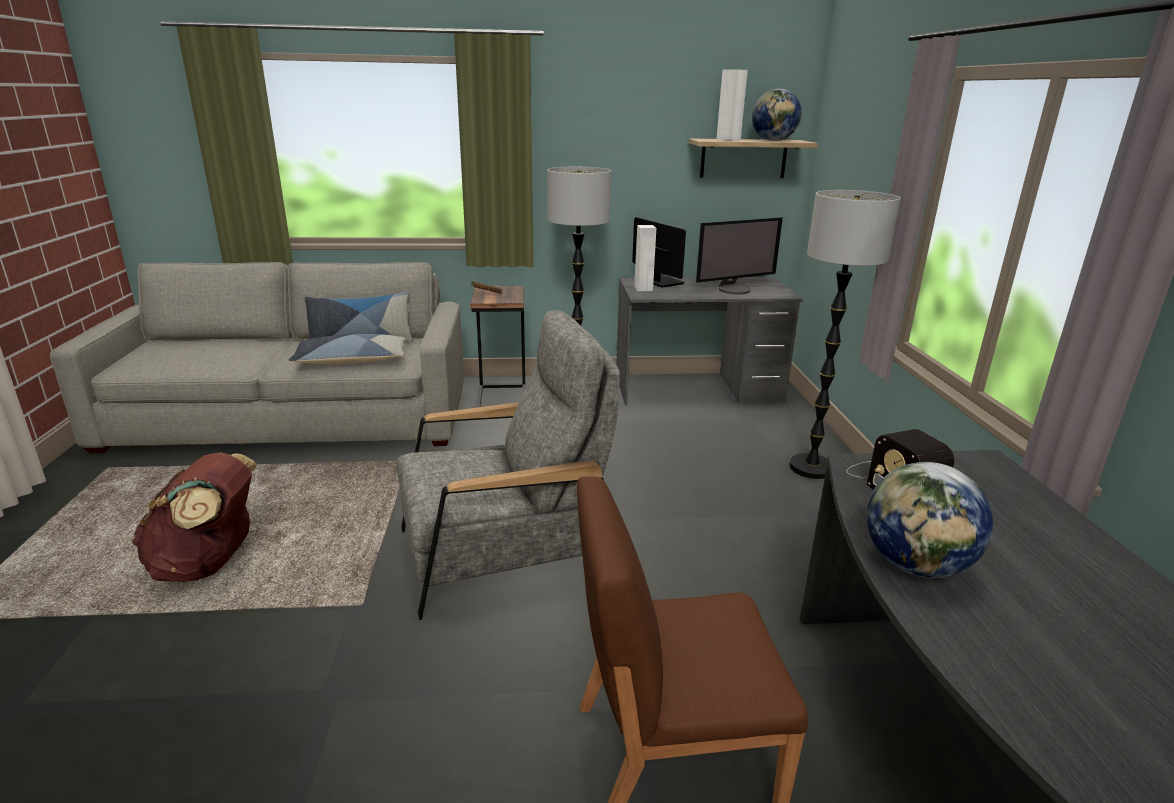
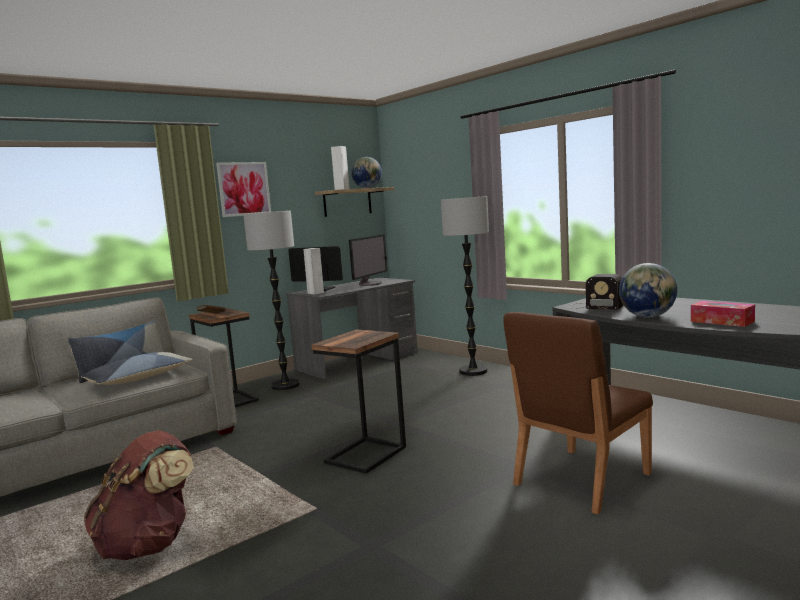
camera: 35 degrees left, 15 degrees down
(506, 551) = (367, 455): grey armchair -> side table
(578, 127) = (244, 189): none -> picture
(1024, 667) = (722, 321): none -> tissue box

